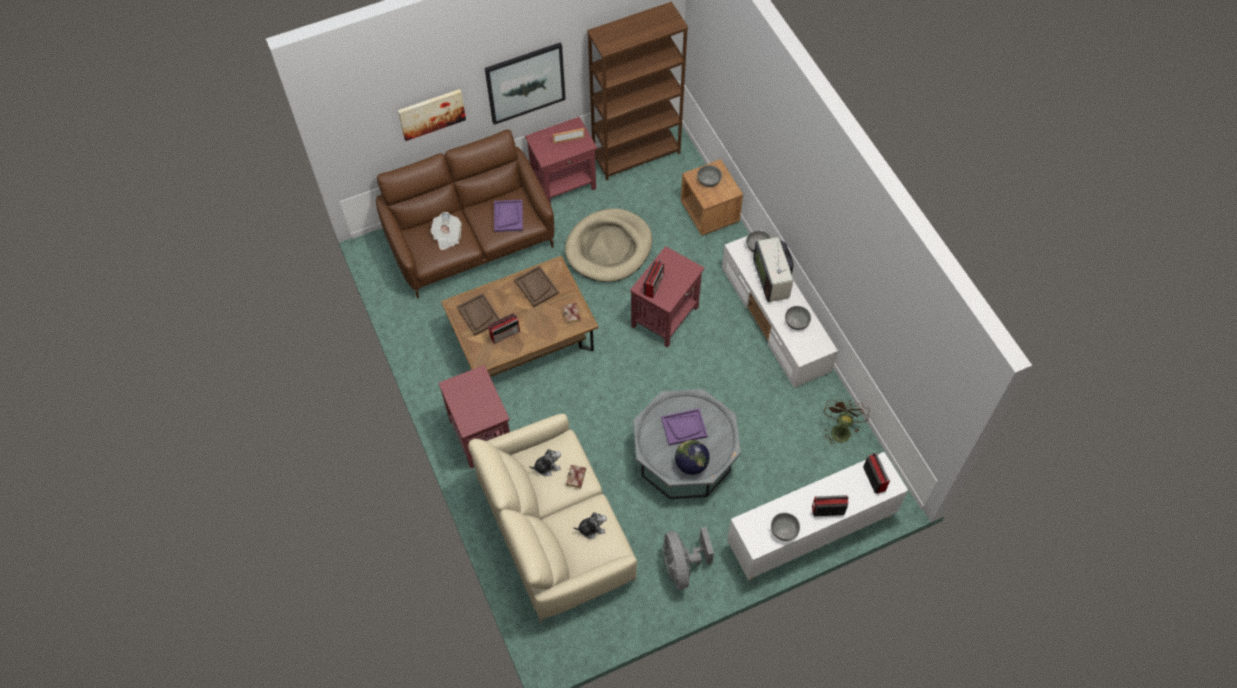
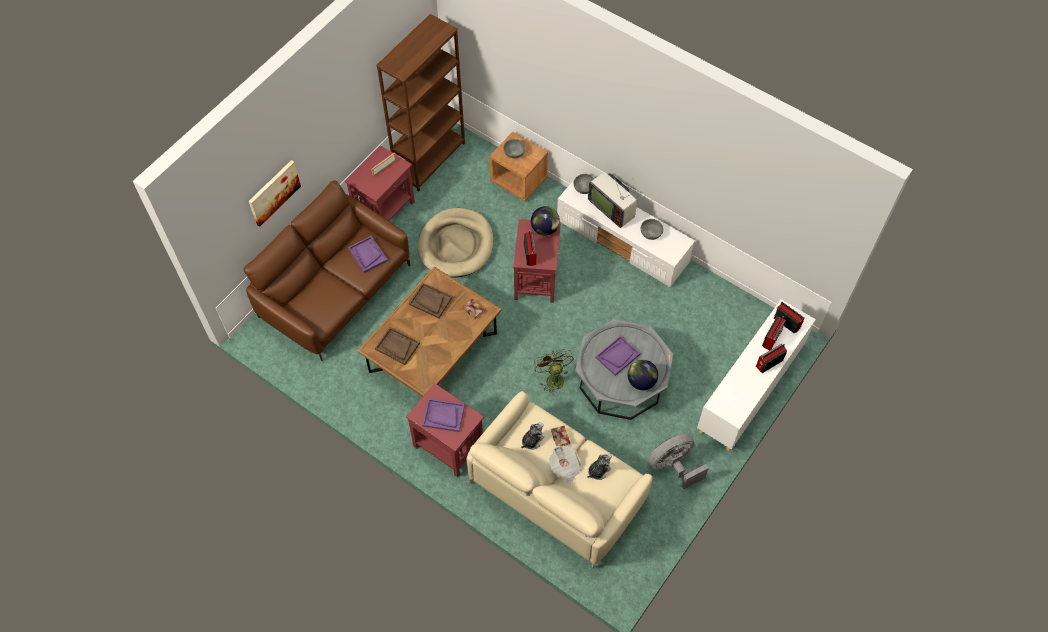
camera: 30 degrees left, 0 degrees up
(447, 236) = (326, 295): newspaper -> newspaper (565, 467)
(472, 399) = (443, 416): none -> purple tray
(505, 334) = (430, 351): radio -> radio (772, 338)
(525, 83) = (337, 132): picture -> none
(682, 566) = (673, 466): grey fan -> grey fan turned 105 degrees clockwise
(684, 267) = (545, 229): none -> globe
(784, 530) = (747, 394): grey bowl -> none
(840, 429) = (723, 302): brown fan -> brown fan (552, 378)

